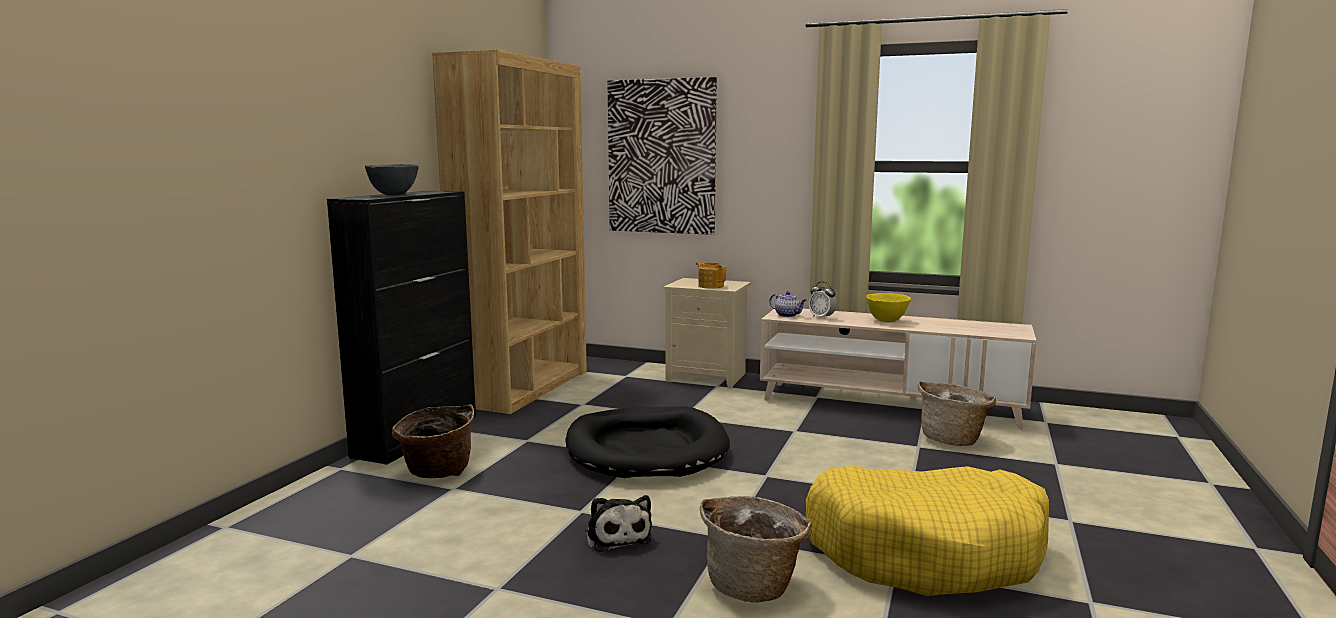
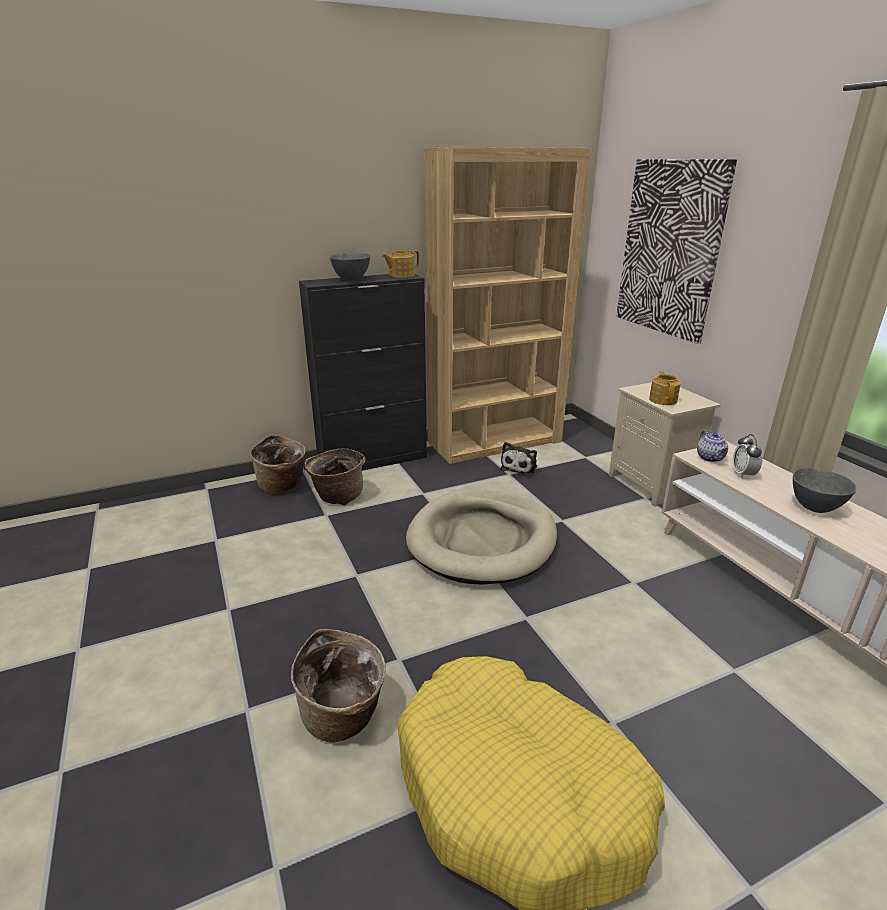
camera: 45 degrees right, 15 degrees up
(431, 191) = (401, 275): none -> teapot
(617, 536) = (341, 610): plush toy -> plush toy (520, 467)
(646, 449) = (482, 540): black dog bed -> beige dog bed
(886, 321) = (814, 508): yellow bowl -> grey bowl
(953, 439) = (796, 685): basket -> basket (282, 486)

